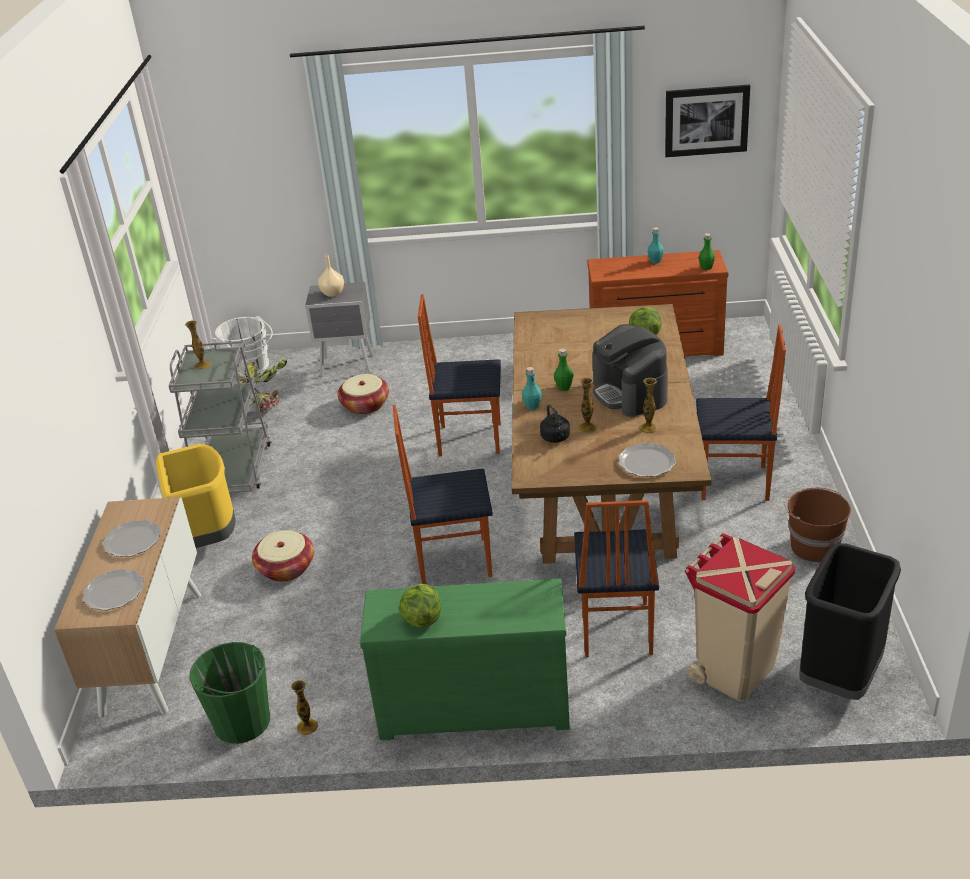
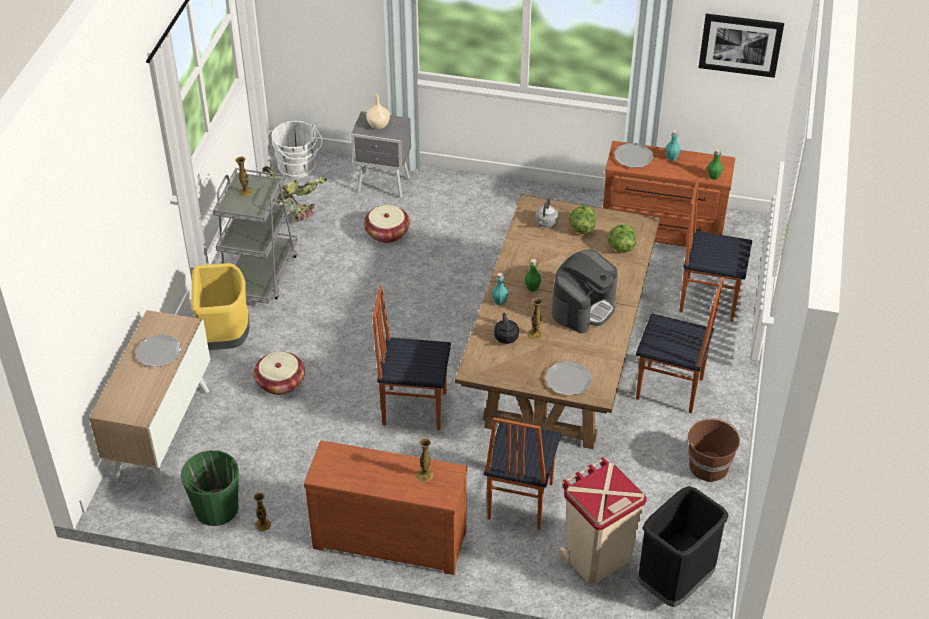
camera: 10 degrees right, 10 degrees up
(114, 592) = (137, 396): plate -> plate (633, 157)
(422, 619) = (354, 475): lettuce -> lettuce (582, 228)
(469, 439) = (464, 290): chair -> chair (708, 300)
(474, 703) = (390, 536): green dresser -> brown dresser
(553, 330) = (546, 223): none -> grey kettle
(630, 393) = (583, 307): coffee machine -> coffee machine turned 135 degrees counterclockwise
(648, 428) = (583, 347): vase -> vase (424, 475)

